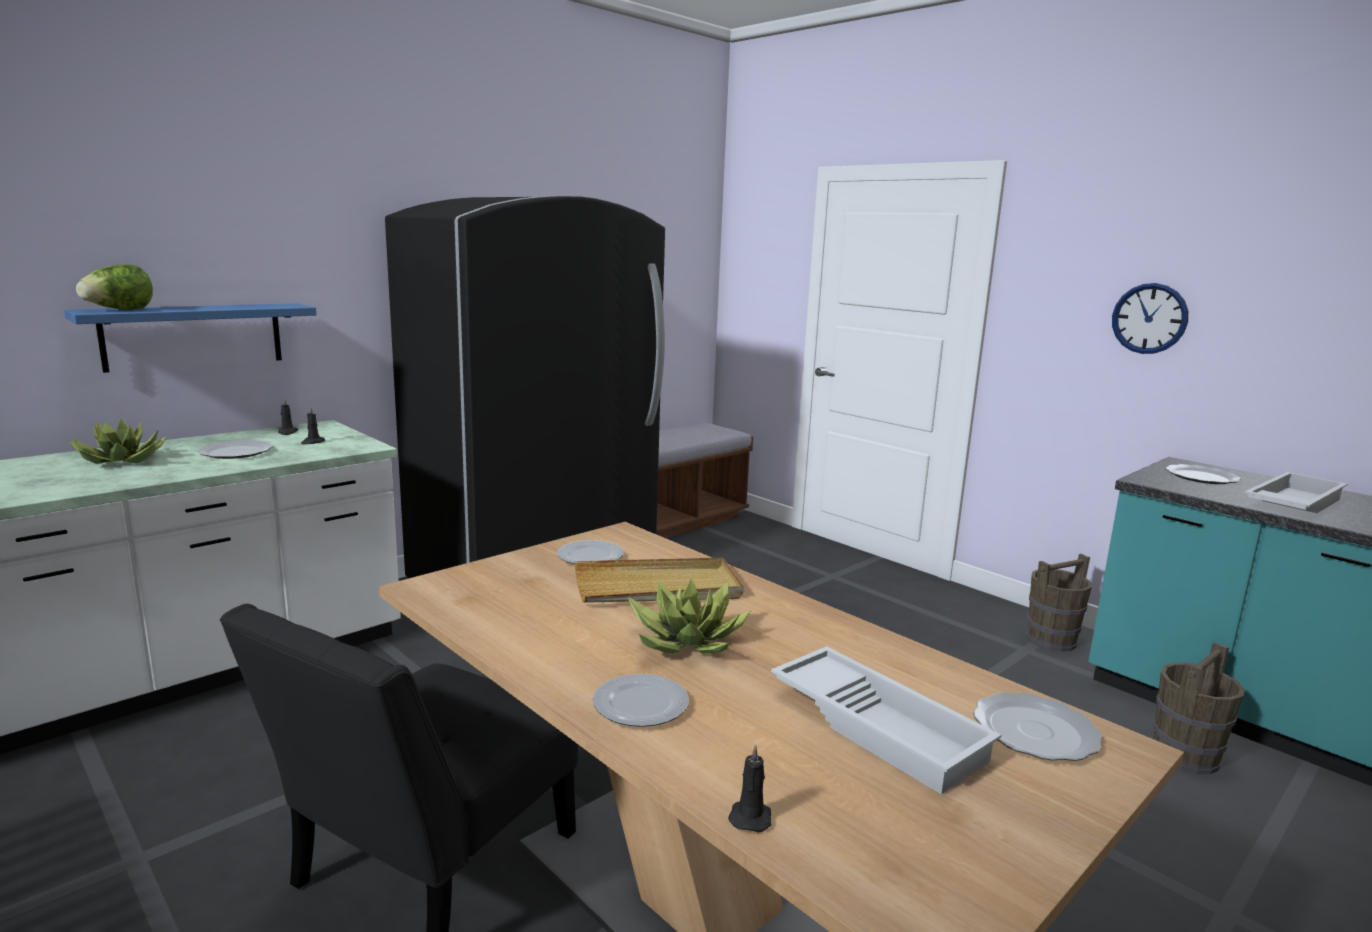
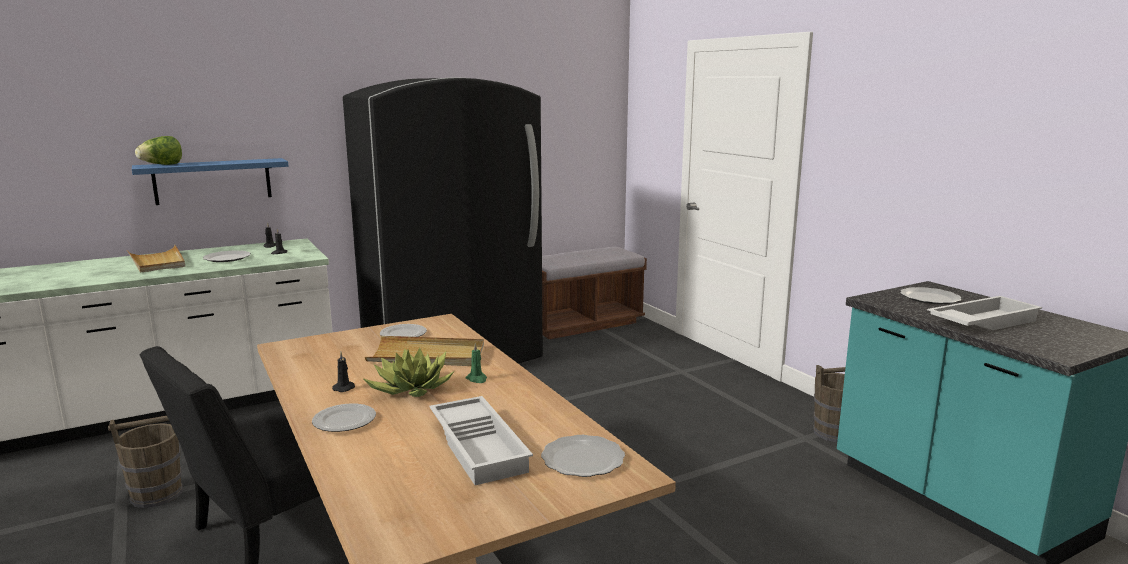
camera: 15 degrees right, 0 degrees up
(122, 461) = (157, 262): potted plant -> beige tray
(750, 817) = (346, 483): black candle -> black candle (344, 388)
(762, 618) = (477, 379): none -> green candle
(1149, 318) = (913, 163): wall clock -> none
(1184, 756) = (880, 528): brown bucket -> brown bucket (156, 495)

